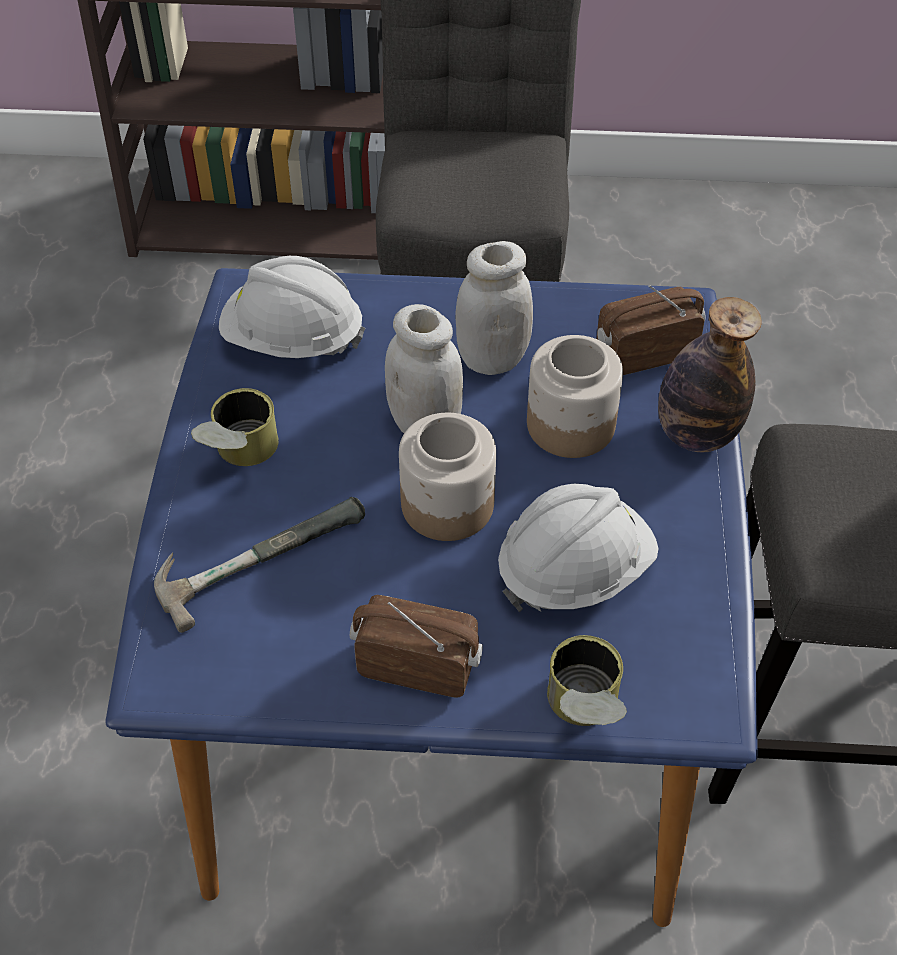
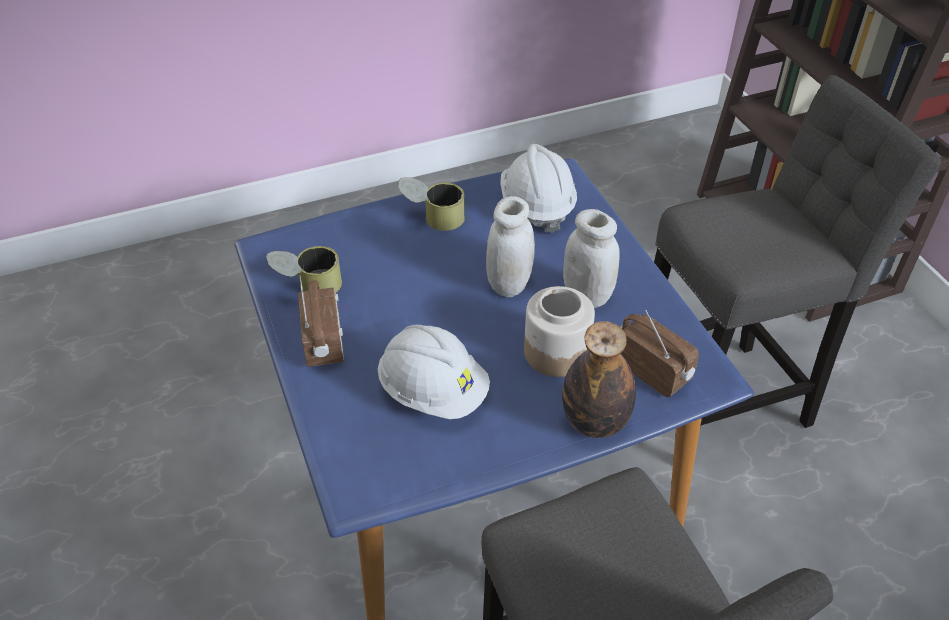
camera: 65 degrees right, 5 degrees down
(256, 551) = (369, 250): hammer -> none
(448, 504) = (451, 316): jar -> none
(583, 714) = (324, 430): can -> can (308, 287)

